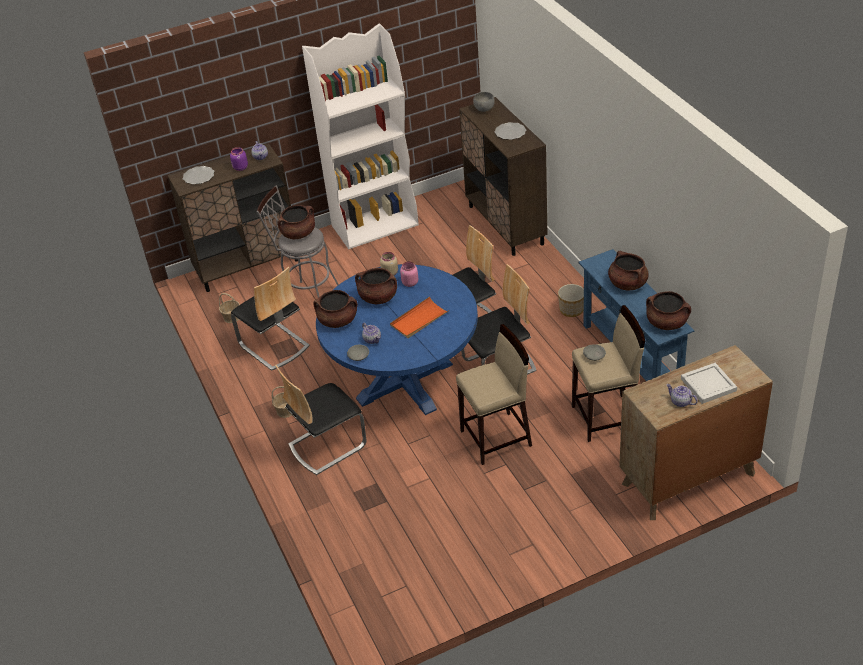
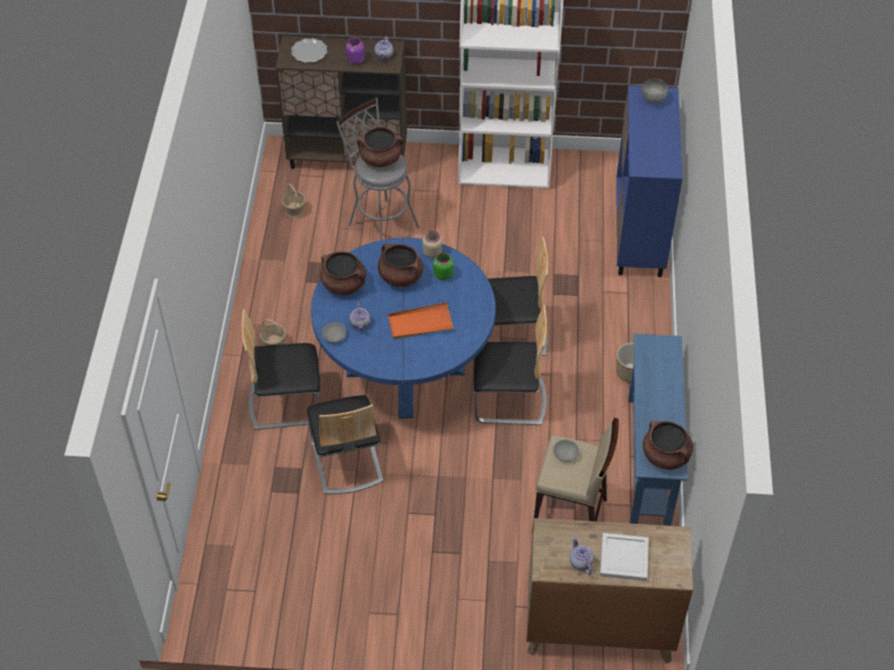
camera: 25 degrees right, 10 degrees up
(274, 346) = (311, 264): chair -> chair (346, 460)
(409, 283) = (442, 274): pink jar -> green jar
(497, 438) = (447, 481): beige stool -> none
(506, 225) = (639, 233): brown cabinet -> blue cabinet
(510, 132) = (657, 144): plate -> none
(627, 284) = (662, 387): brown cooking pot -> none

